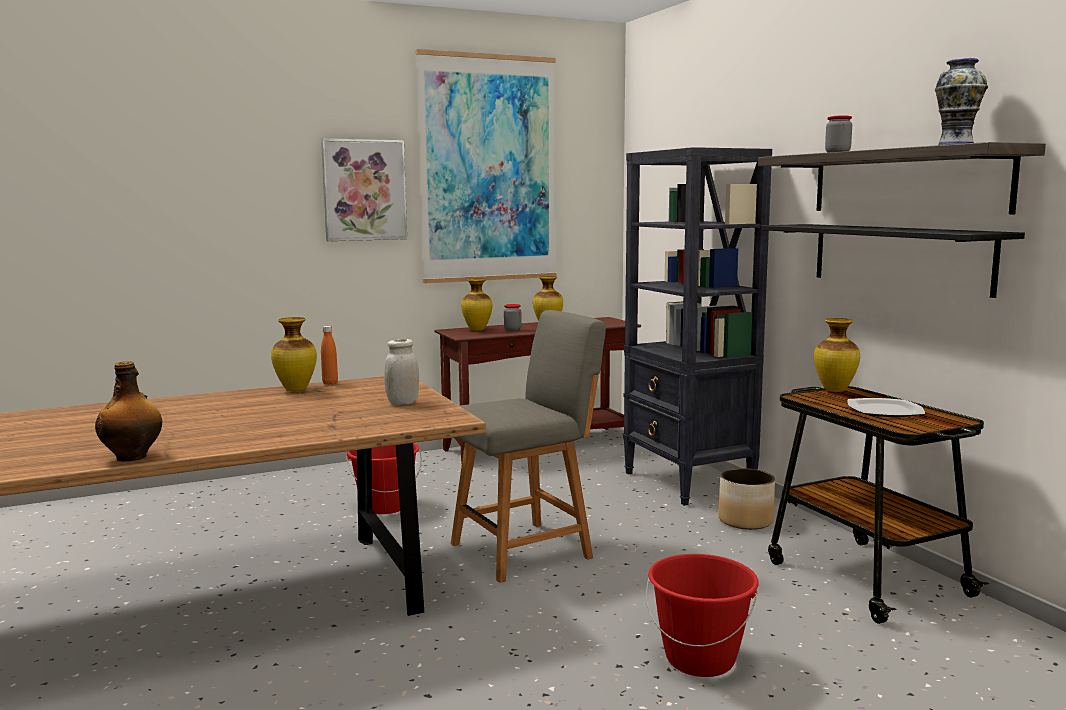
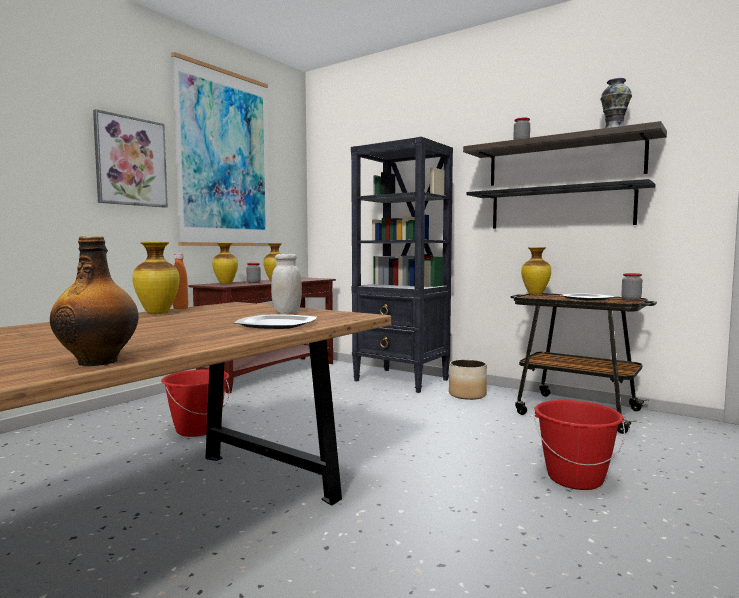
camera: 30 degrees left, 5 degrees down
(344, 425) = (277, 324): none -> plate
(525, 549) = (356, 437): grey chair -> none
(937, 423) = (631, 299): none -> jar

